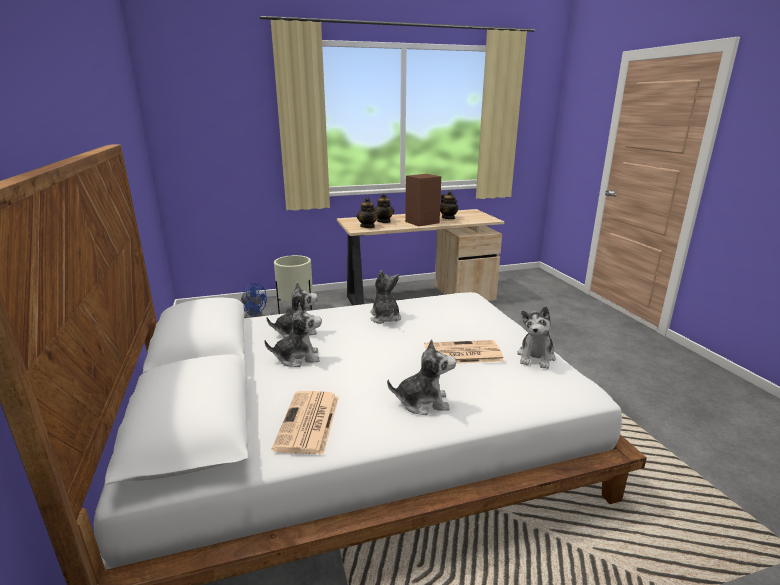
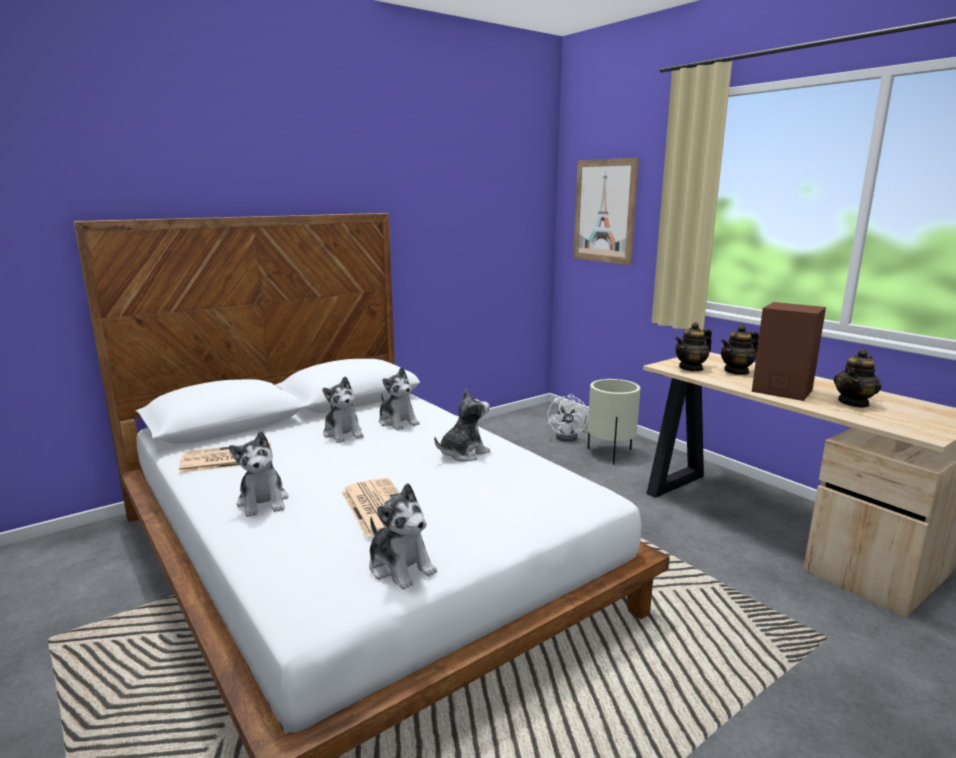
camera: 70 degrees right, 5 degrees down
(210, 130) = (604, 211): none -> picture
(253, 315) = (570, 437): blue fan -> white fan
(536, 357) = (400, 567): plush toy -> plush toy turned 135 degrees counterclockwise

